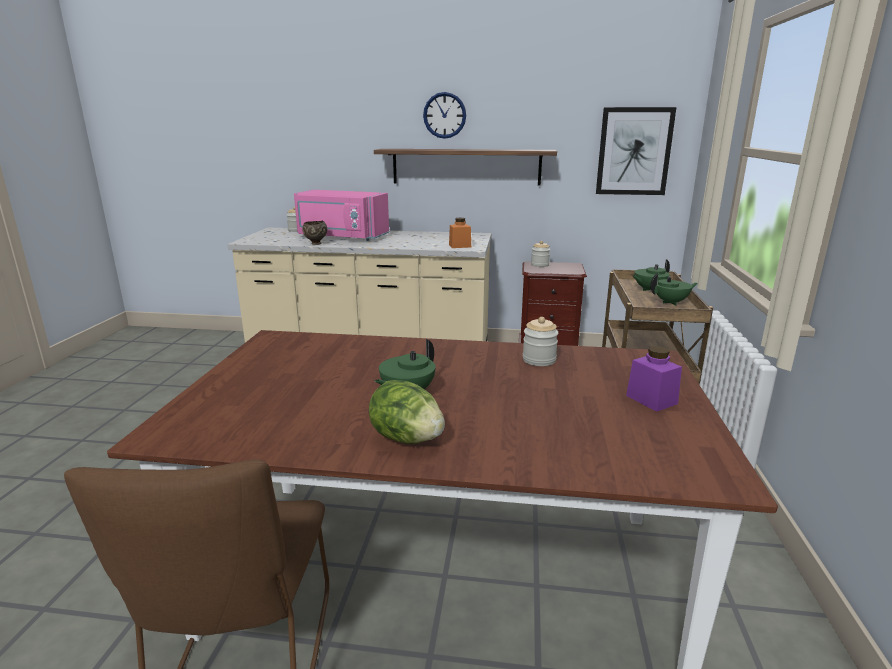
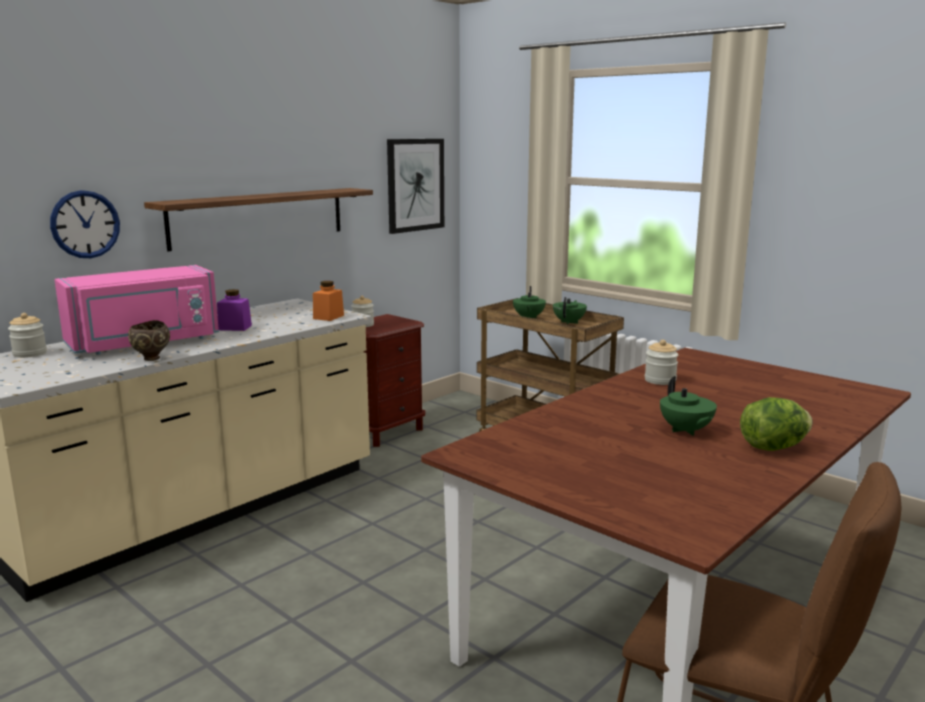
camera: 55 degrees left, 5 degrees down
(444, 115) = (228, 151): wall clock -> wall clock (85, 224)
(651, 399) = (762, 375): purple jar -> purple jar (235, 327)

